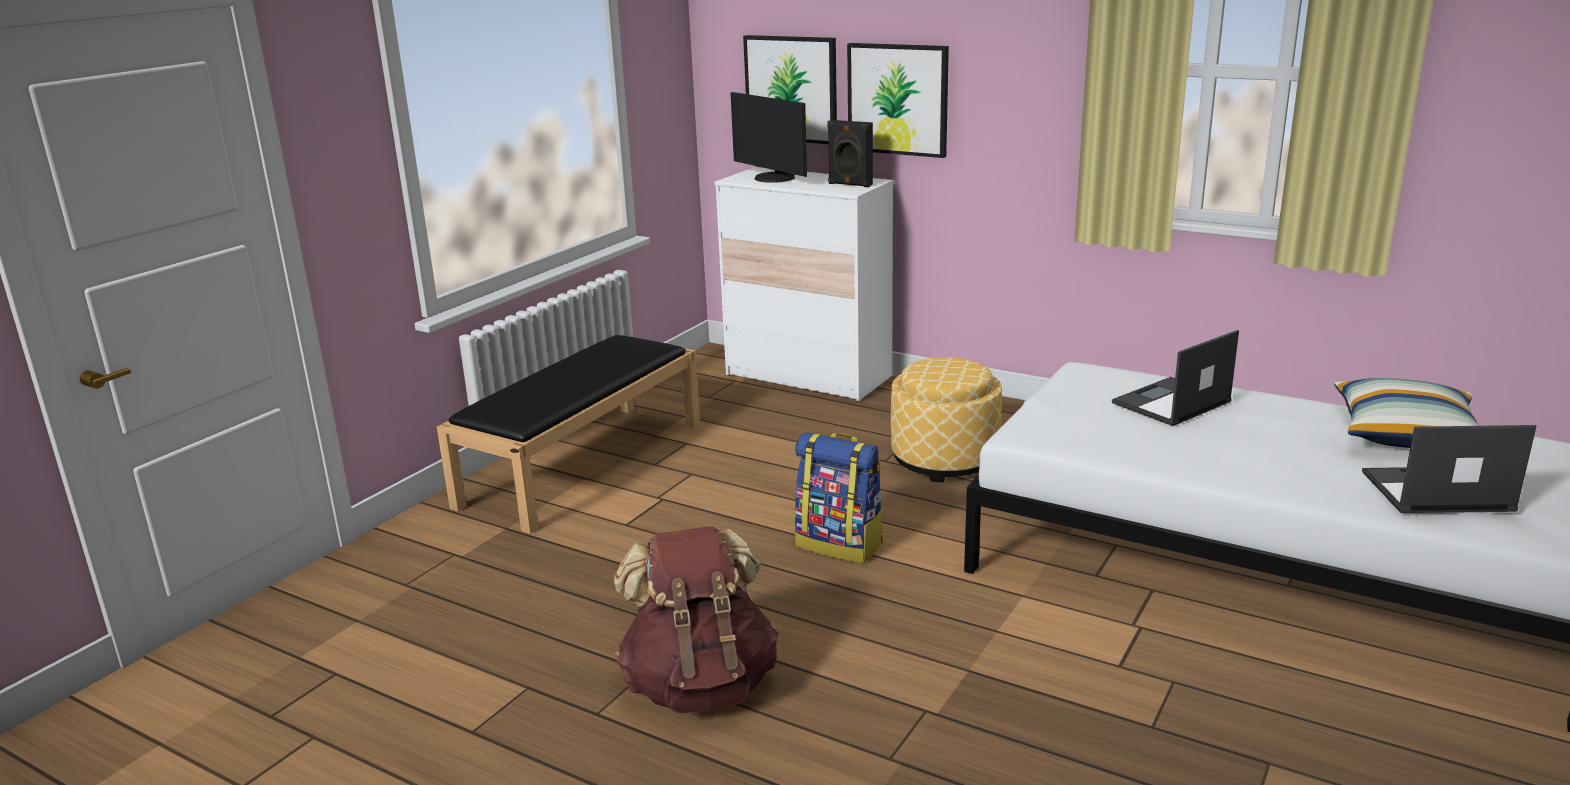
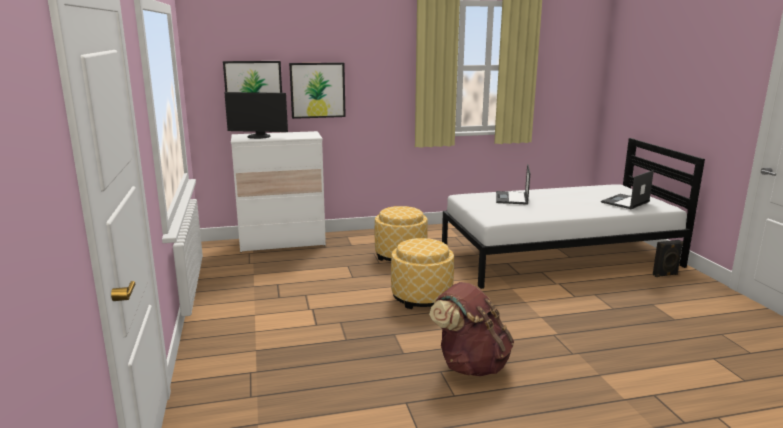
camera: 45 degrees left, 5 degrees down
(583, 462) = (239, 309): black bench -> none
(840, 545) = (421, 297): backpack -> ottoman
(849, 184) = (304, 134): black speaker -> black speaker (665, 275)
(1408, 436) = (586, 191): pillow -> none

